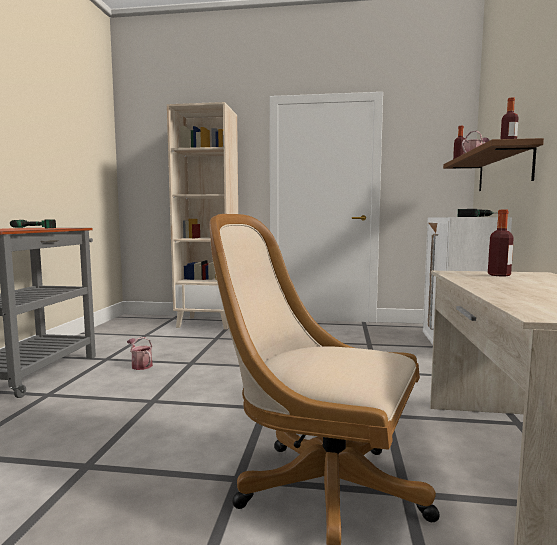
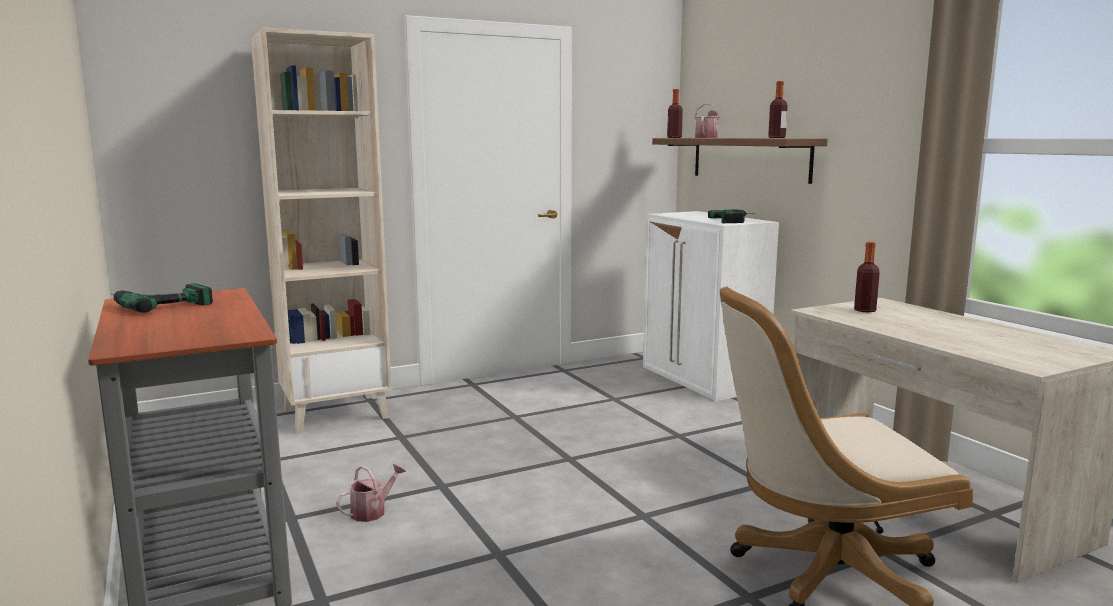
camera: 35 degrees left, 5 degrees up
(140, 365) = (372, 511): watering can -> watering can turned 120 degrees clockwise

